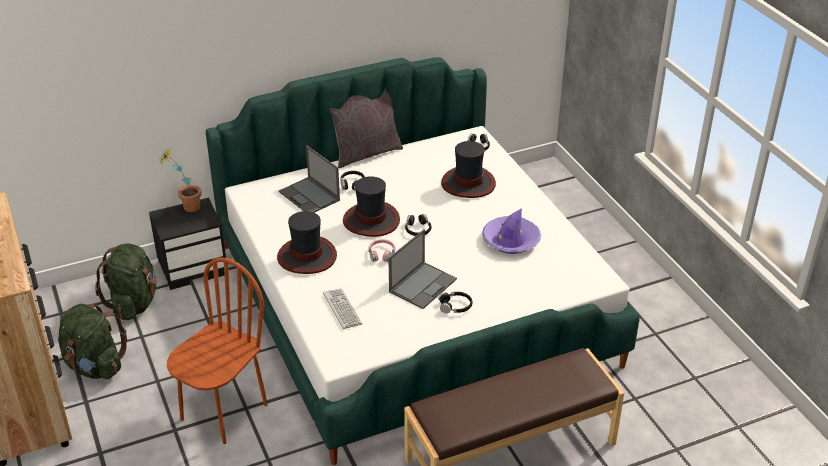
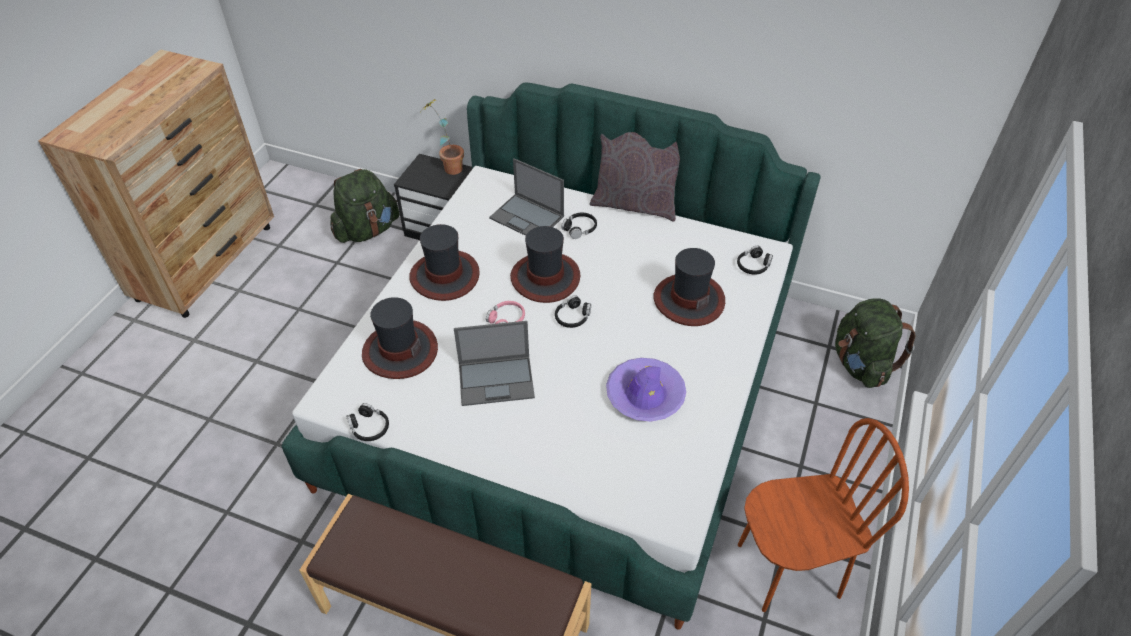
camera: 45 degrees right, 10 degrees up
(95, 366) = (280, 265): green backpack -> green backpack (860, 364)
(223, 411) = (304, 373): brown chair -> brown chair (787, 569)
(310, 196) = (527, 217): laptop -> laptop turned 60 degrees counterclockwise
(342, 309) = (399, 351): keyboard -> hat
(455, 306) = (493, 427): black headphones -> black headphones (369, 427)

